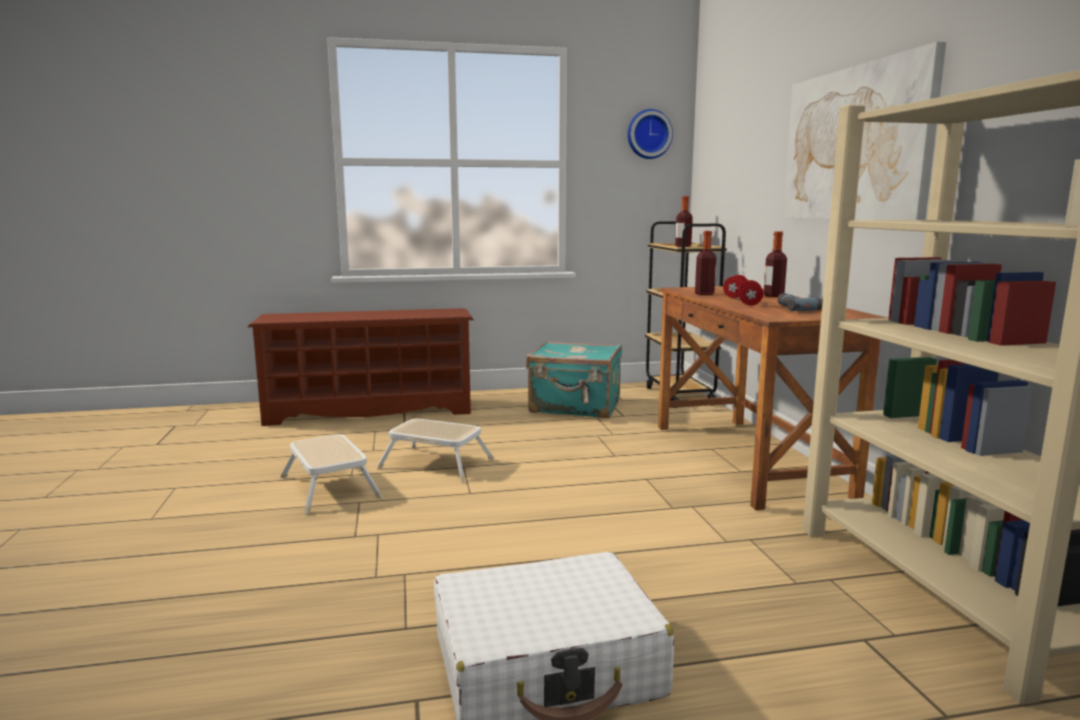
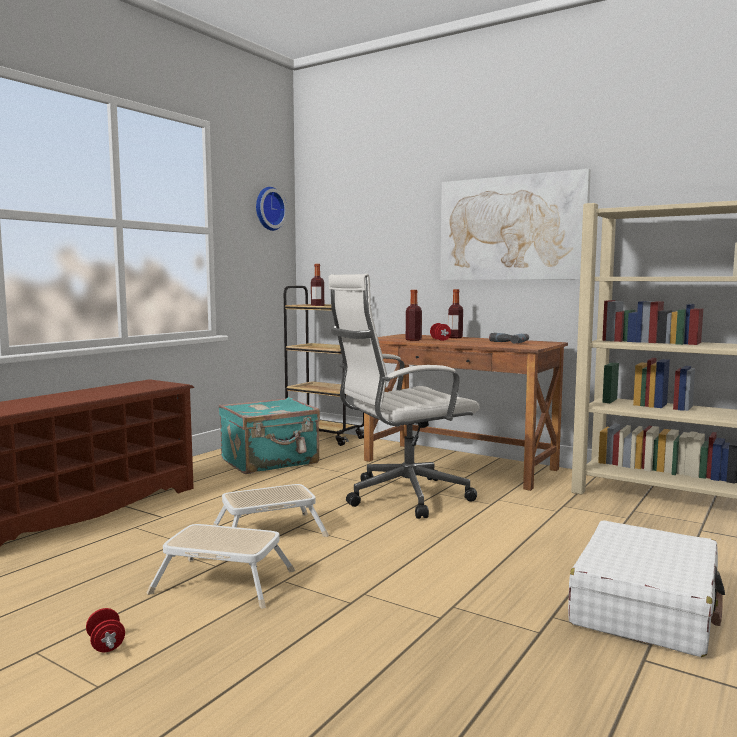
camera: 45 degrees left, 5 degrees down
(603, 471) = (401, 497): none -> white office chair
(749, 304) = (472, 342): red dumbbell -> red dumbbell (106, 645)

